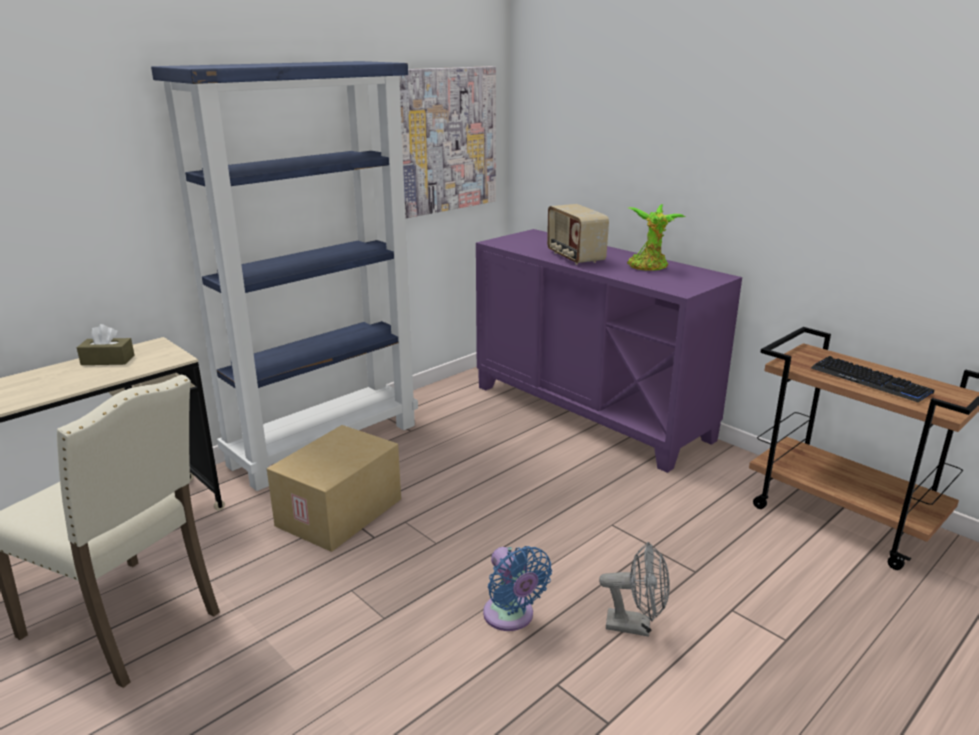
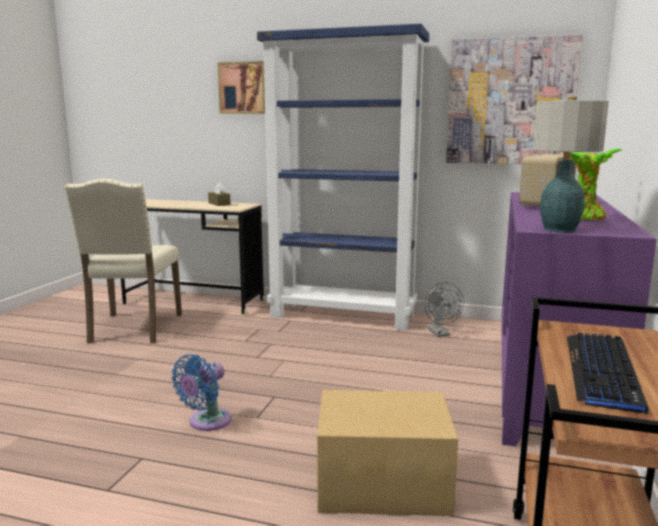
camera: 60 degrees right, 10 degrees down
(91, 151) = (243, 88): none -> picture
(340, 513) = (272, 341): cardboard box -> cardboard box (381, 485)
(636, 626) = (233, 478): grey fan -> grey fan (440, 333)
(689, 286) = (559, 229): none -> table lamp

